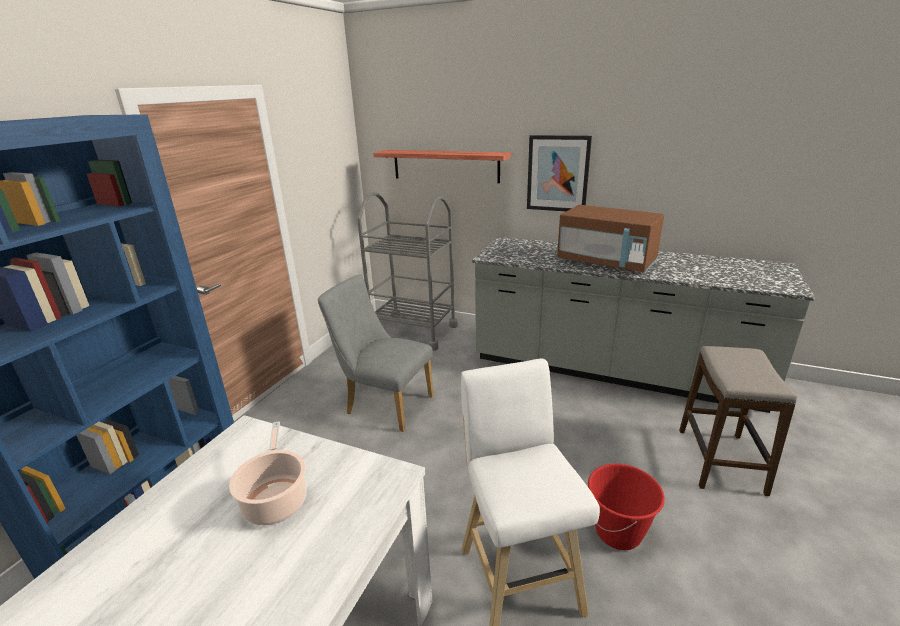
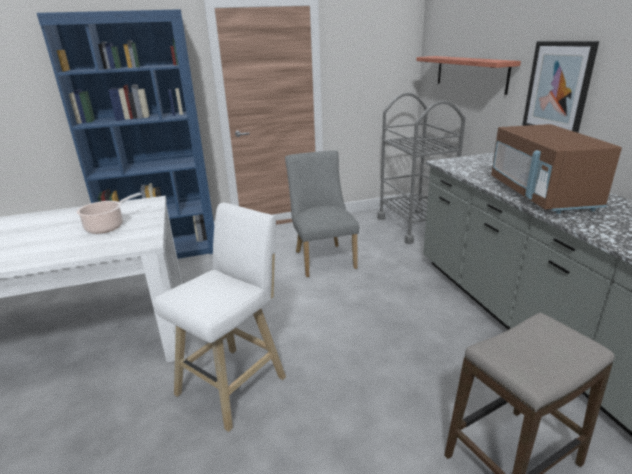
camera: 50 degrees right, 0 degrees up
(618, 532) = (325, 418): red bucket -> none

